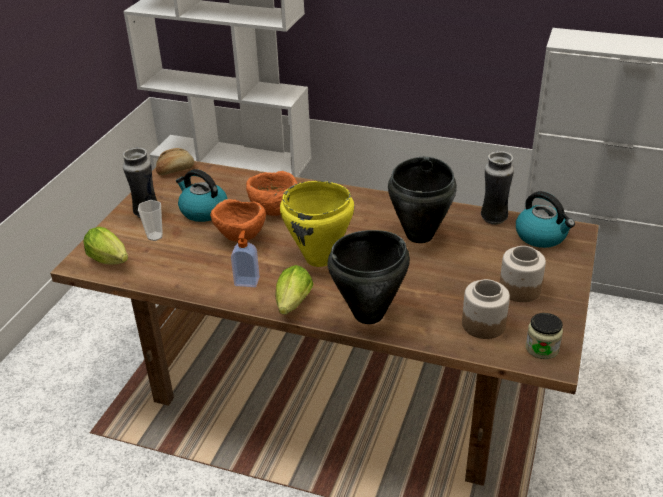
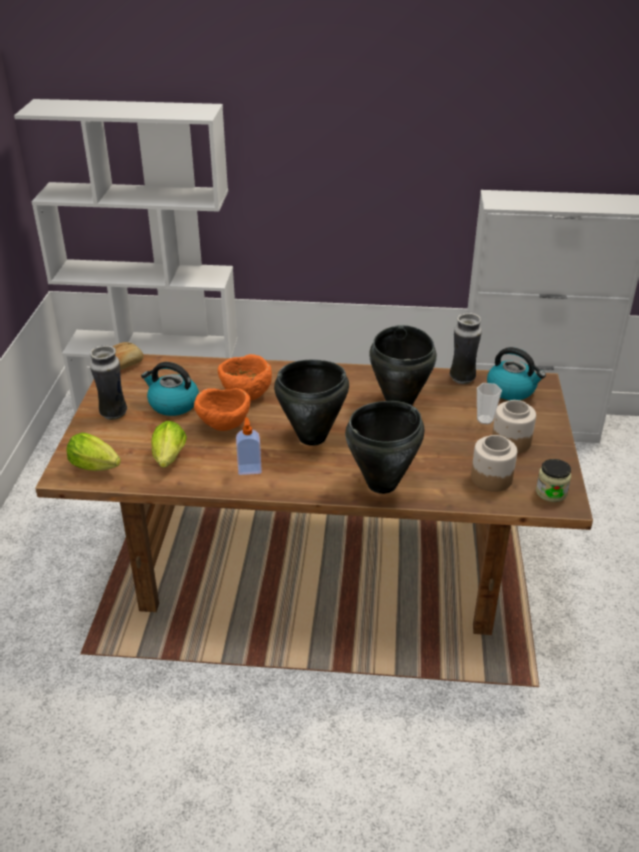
camera: 15 degrees left, 0 degrees up
(155, 236) = (133, 436): cup -> cup (485, 420)
(292, 306) = (305, 486): lettuce -> lettuce (169, 460)
(319, 259) = (312, 437): yellow cooking pot -> black cooking pot

